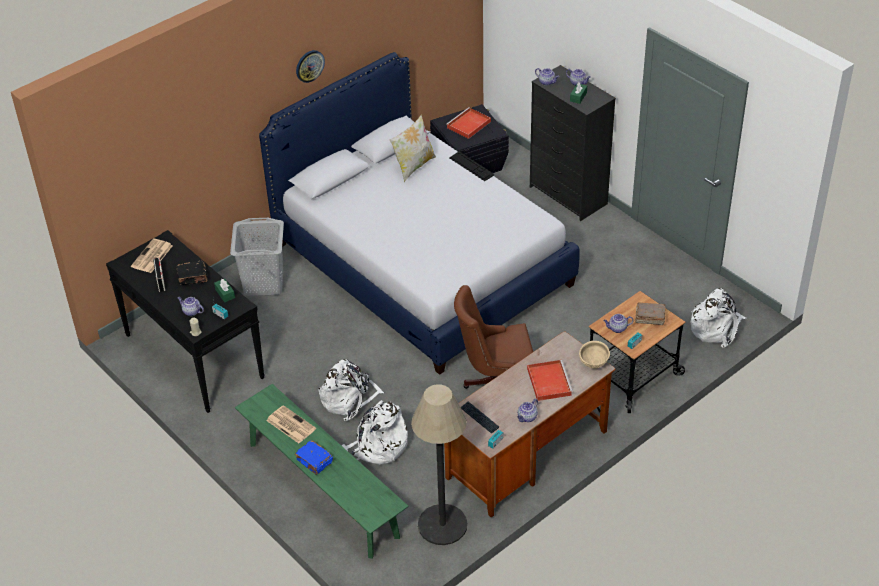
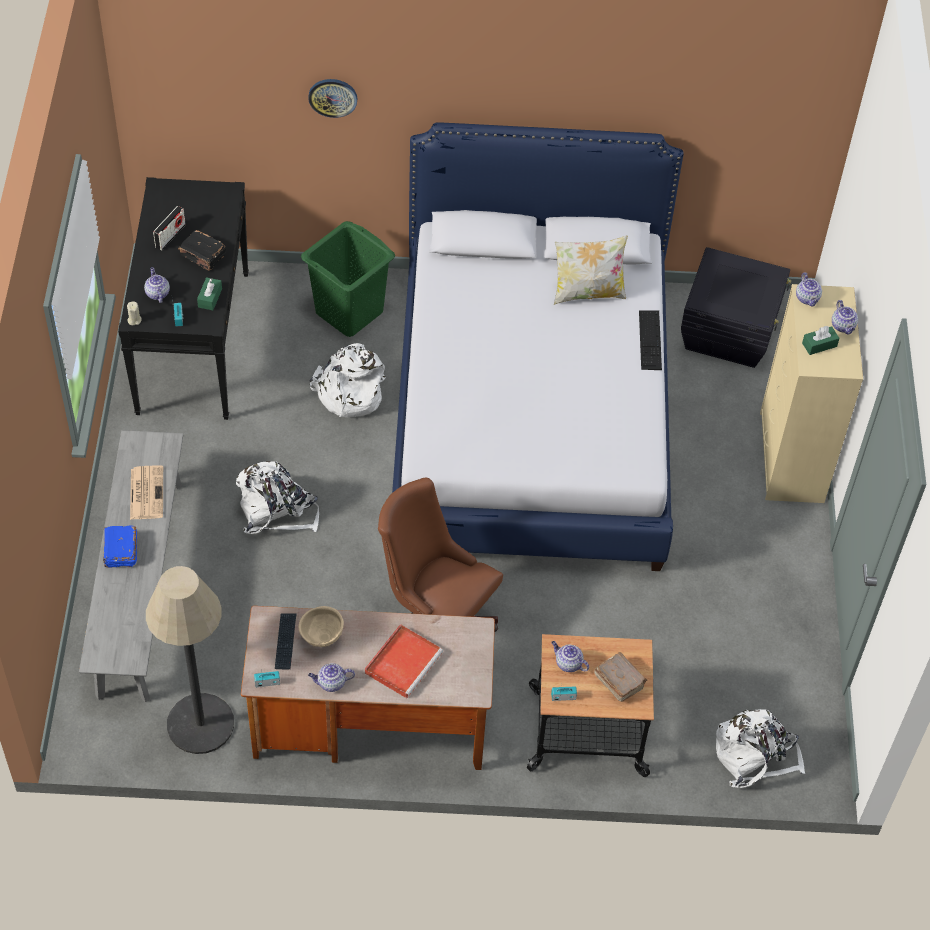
camera: 40 degrees right, 10 degrees up
(152, 257) = (194, 202): newspaper -> none
(264, 283) = (350, 312): grey laundry basket -> green laundry basket
(309, 66) = (518, 89): wall clock -> wall clock (333, 97)
(322, 489) = (140, 587): green bench -> grey bench
(378, 447) = (242, 586): white backpack -> white backpack (348, 393)
(468, 125) = (740, 284): red tray -> none
(568, 196) = (791, 458): black dresser -> beige dresser
(593, 364) = (473, 683): beige bowl -> beige bowl (321, 638)

